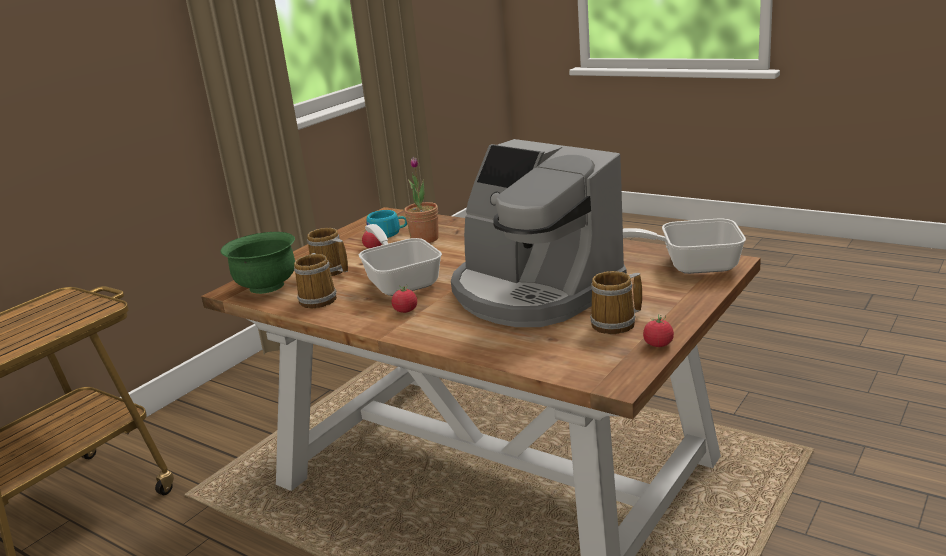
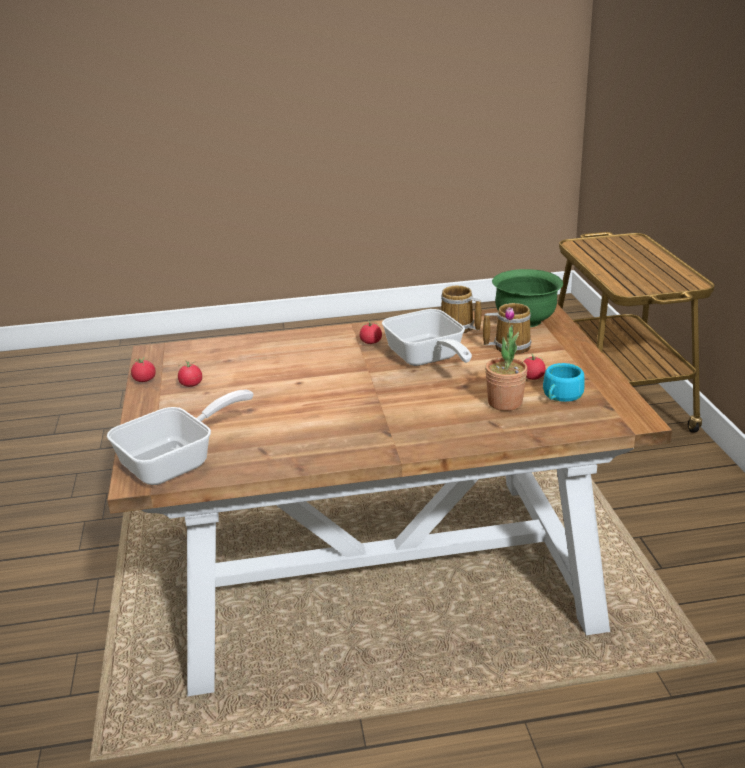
camera: 135 degrees right, 5 degrees up
(401, 281) = (427, 359): frying pan -> frying pan turned 45 degrees clockwise
(533, 292) = (294, 386): coffee machine -> none
(616, 323) = (191, 384): mug -> tomato

